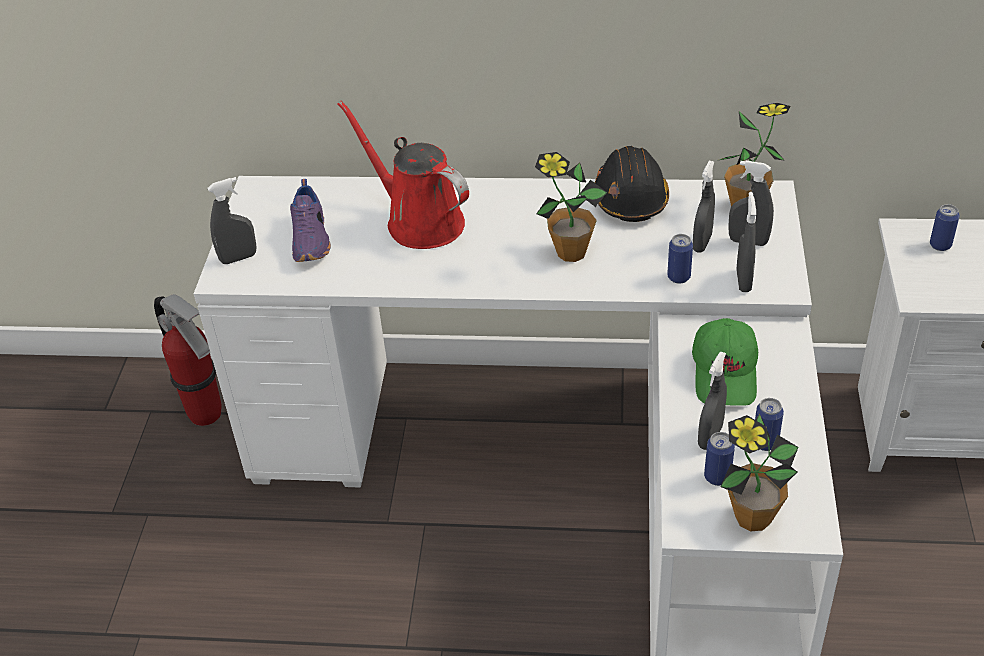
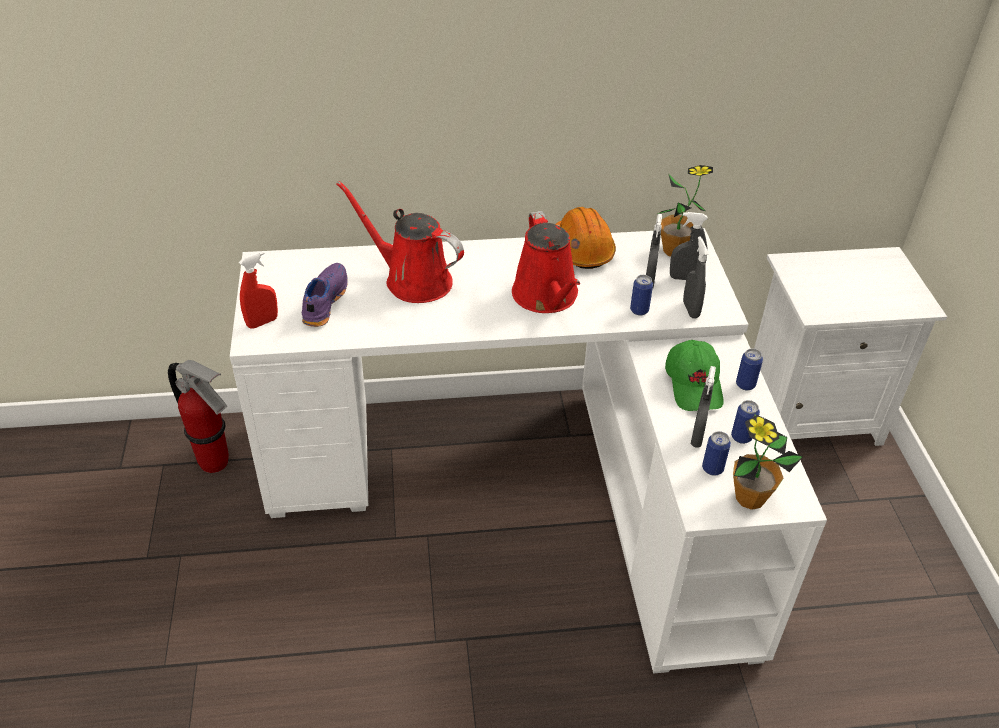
camera: 15 degrees left, 0 degrees up
(238, 258) = (262, 322): grey spray bottle -> red spray bottle
(312, 239) = (323, 302): purple shoe -> purple shoe turned 150 degrees counterclockwise
(571, 253) = (547, 297): potted plant -> red watering can
(630, 198) = (582, 250): black hard hat -> orange hard hat
(940, 245) = (818, 271): can -> can (745, 384)

